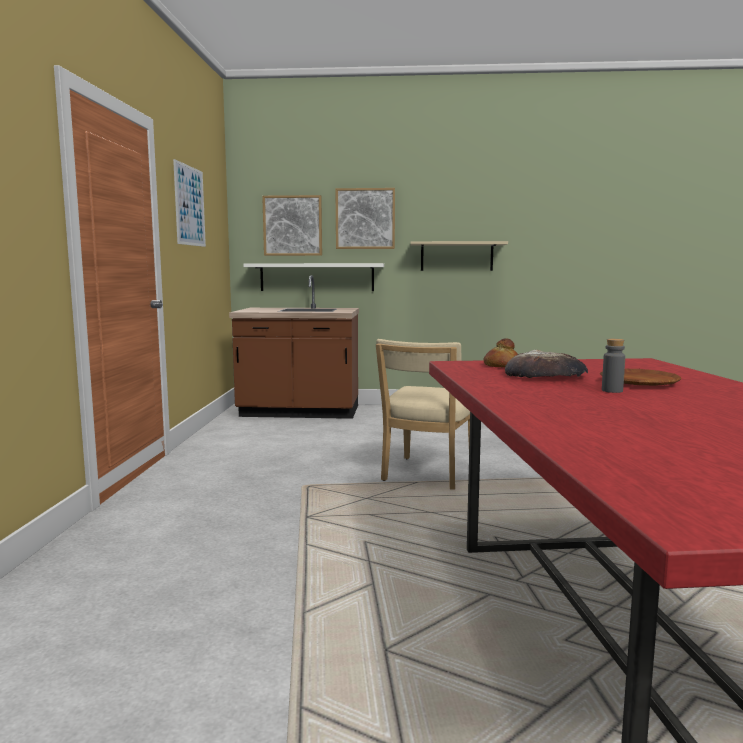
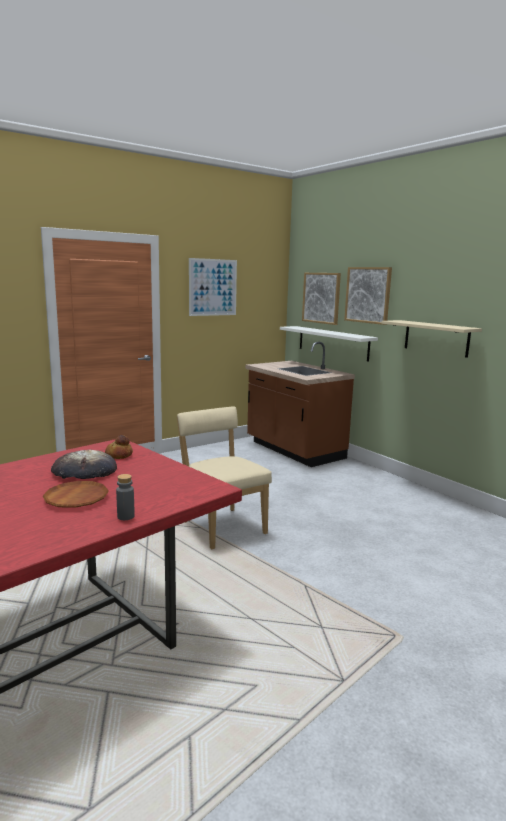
camera: 50 degrees right, 5 degrees up
(426, 475) = (221, 526): beige chair -> beige chair turned 75 degrees clockwise
(612, 391) = (28, 495): grey bottle -> grey bottle (126, 516)

